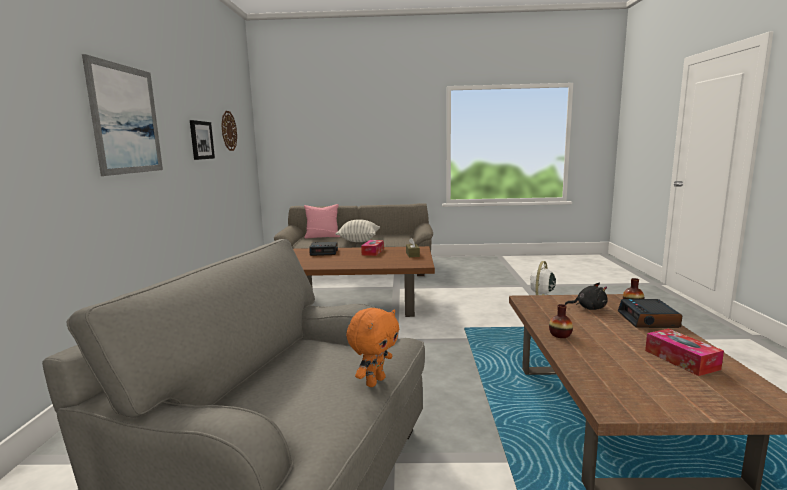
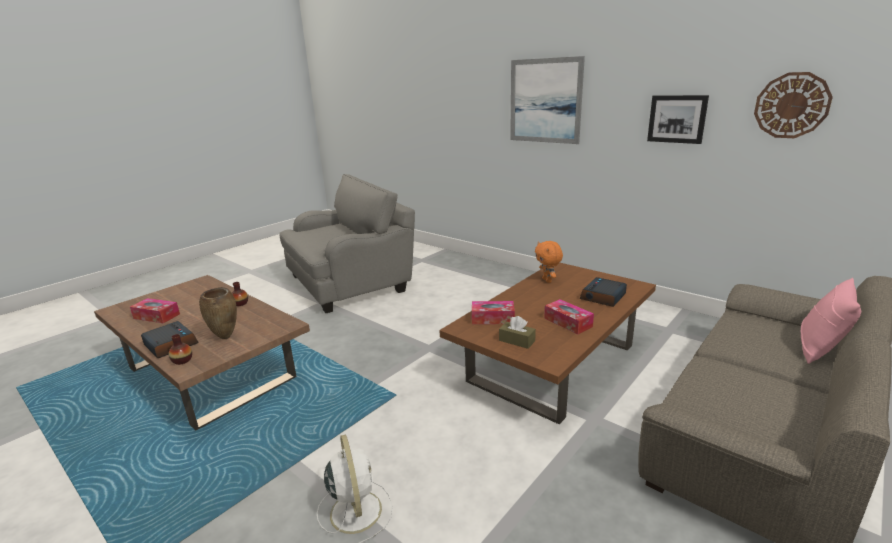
camera: 130 degrees right, 10 degrees up
(359, 241) = (738, 366): pillow -> none
(374, 381) = (303, 244): orange plush toy -> orange plush toy (547, 280)
(397, 262) = (492, 318): none -> tissue box
(588, 308) = (226, 337): black plush toy -> brown vase

